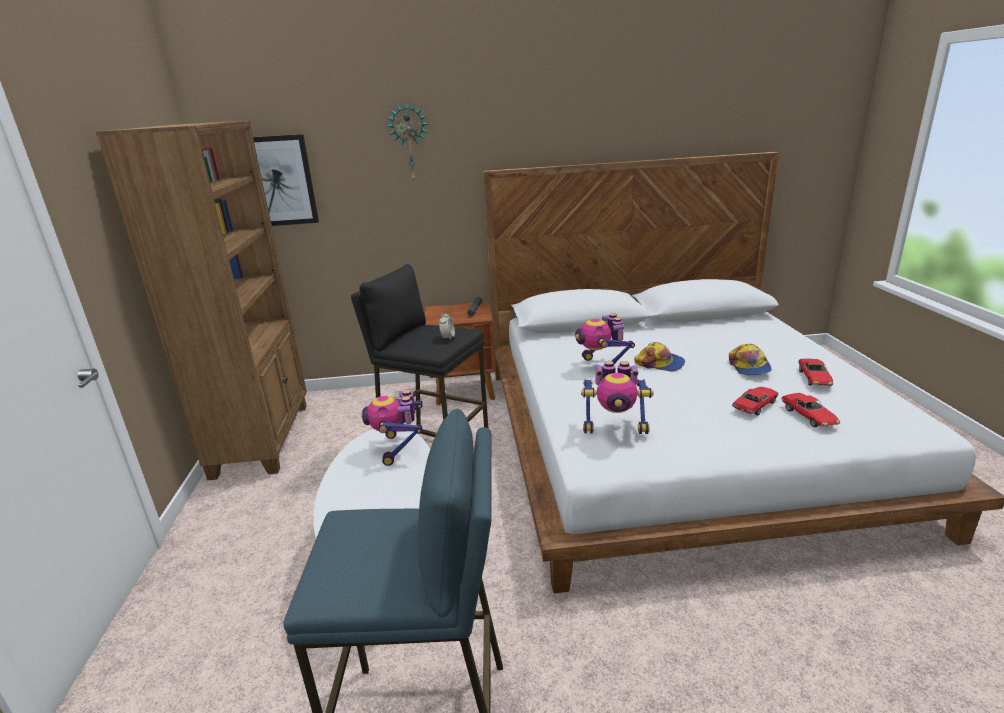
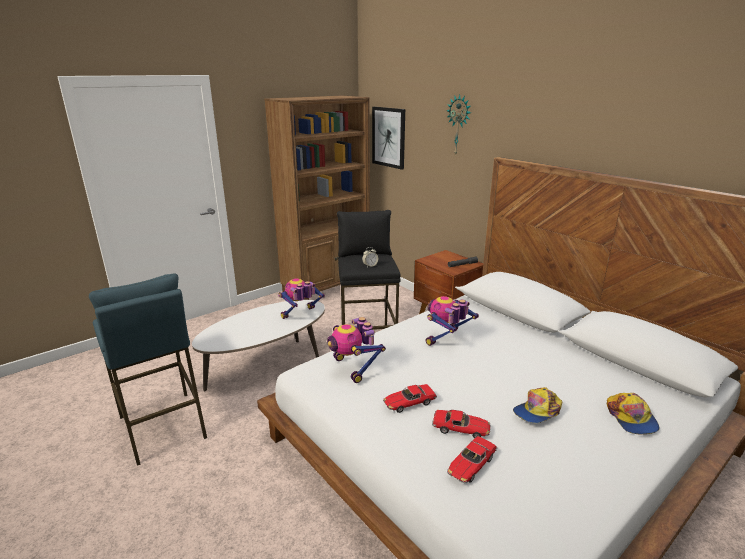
camera: 55 degrees right, 0 degrees up
(660, 363) = (484, 363): cap -> cap (631, 418)
(814, 378) = (562, 458): toy car -> toy car (409, 403)

